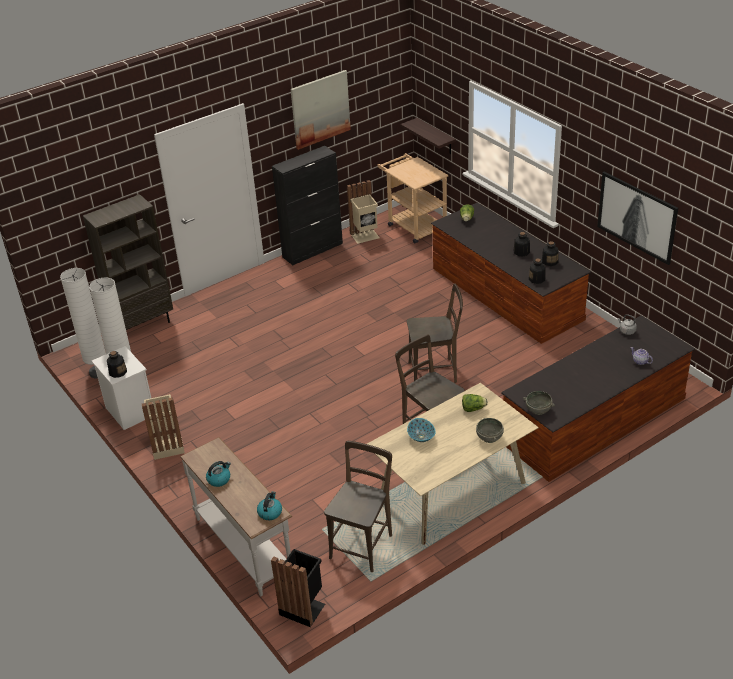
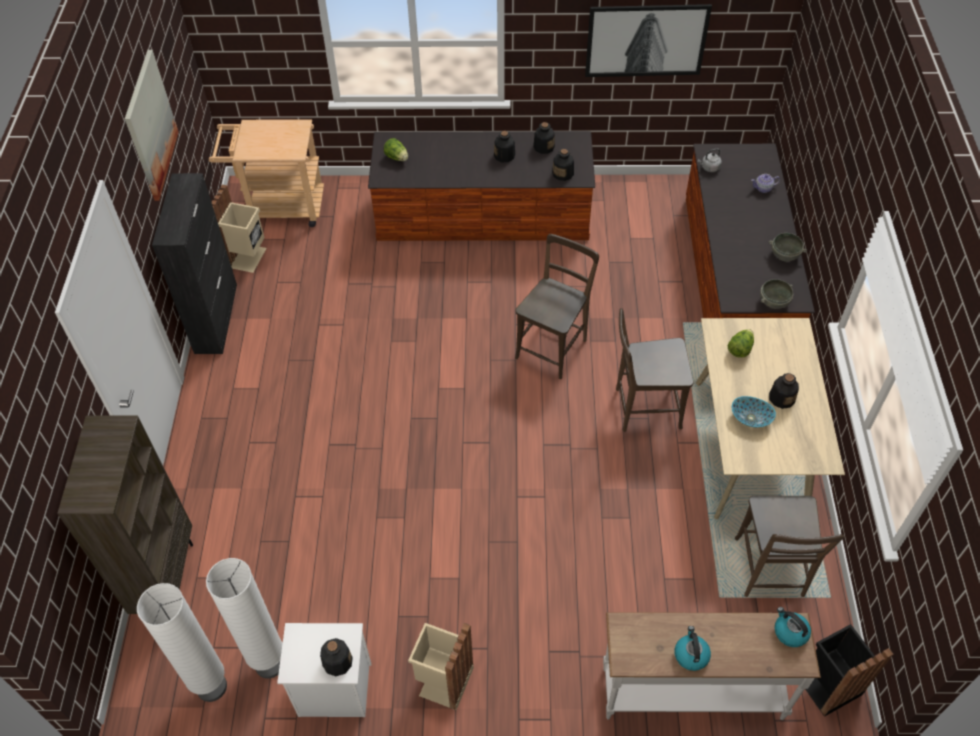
camera: 55 degrees left, 15 degrees up
(363, 544) = (770, 571): brown chair -> brown chair turned 150 degrees counterclockwise
(436, 136) = (257, 80): shelf -> none
(452, 443) = (781, 398): none -> bottle
(490, 437) = (796, 364): grey bowl -> grey bowl (785, 255)

